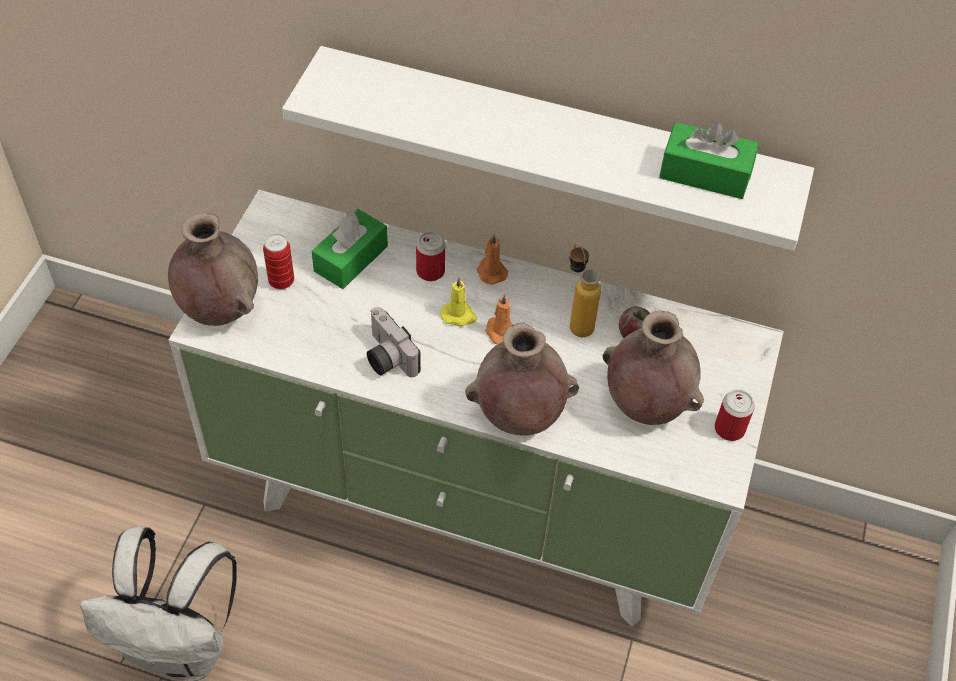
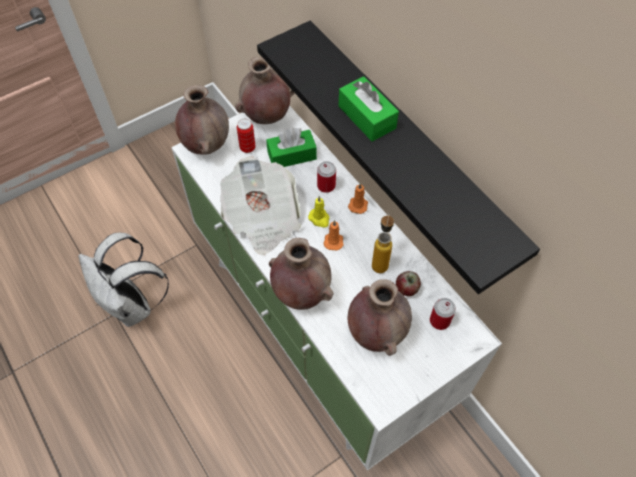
camera: 40 degrees right, 5 degrees up
(270, 228) = (266, 117): none -> brown vase
(386, 357) = (262, 218): camera -> newspaper
(555, 142) = (407, 144): white shelf -> black shelf
(705, 173) = (460, 211): green tissue box -> green tissue box (367, 117)
(729, 429) = (413, 379): can -> can (439, 321)

